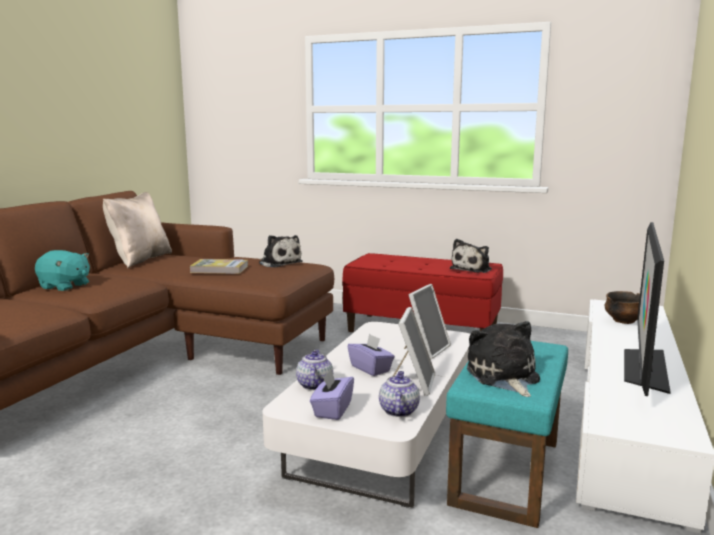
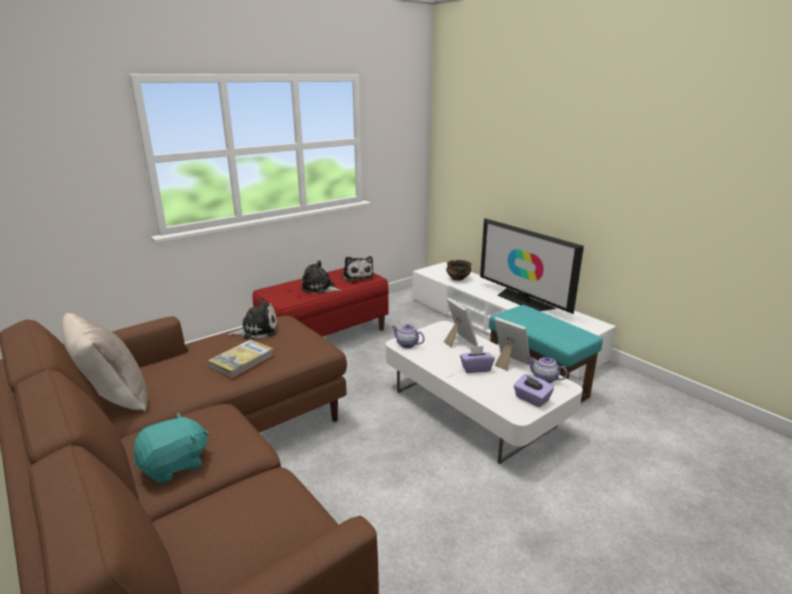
camera: 60 degrees left, 10 degrees up
(314, 385) = (488, 395): teapot -> teapot (407, 344)
(503, 376) = (559, 333): plush toy -> plush toy (320, 288)

